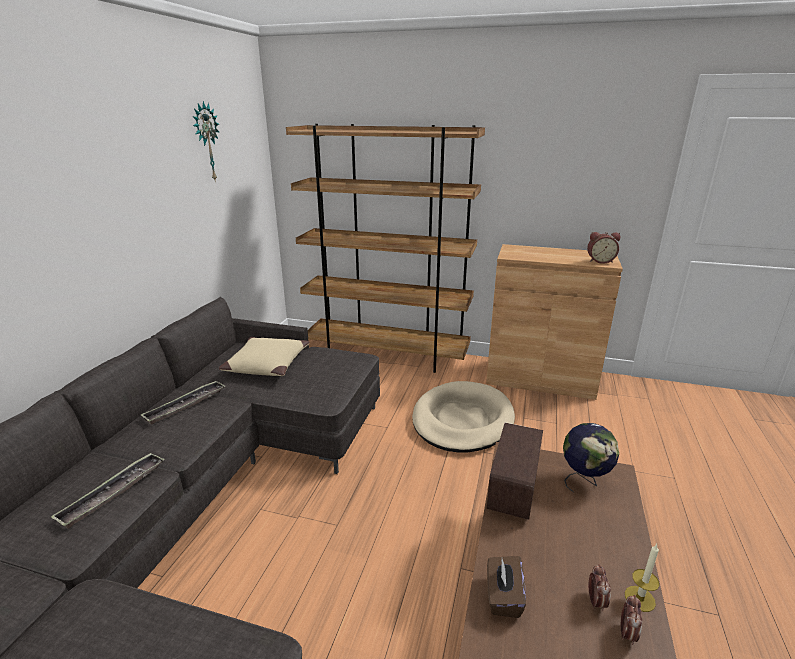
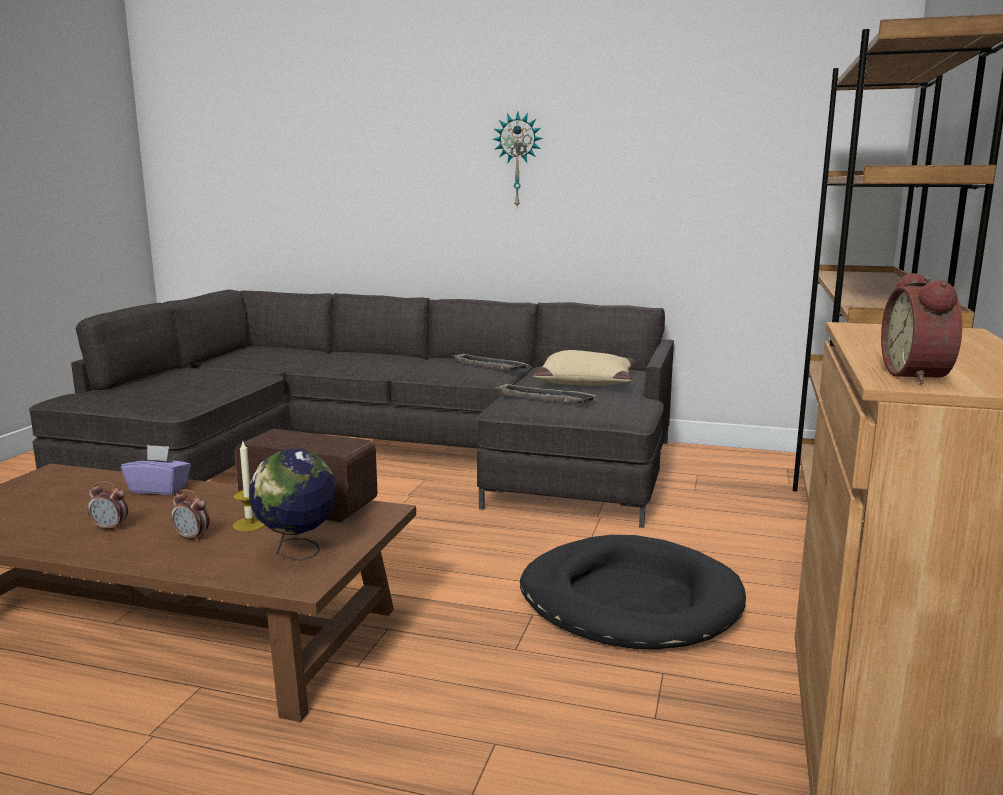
camera: 90 degrees right, 10 degrees down
(113, 493) = (362, 365): tray -> tray (544, 399)
(206, 142) = (729, 107): wall clock -> wall clock (518, 160)
(462, 420) = (630, 600): beige dog bed -> black dog bed
(503, 597) = (159, 489): brown tissue box -> purple tissue box
(627, 633) = (62, 536): alarm clock -> alarm clock (192, 537)
(639, 598) = (88, 551): candle -> candle (249, 524)

